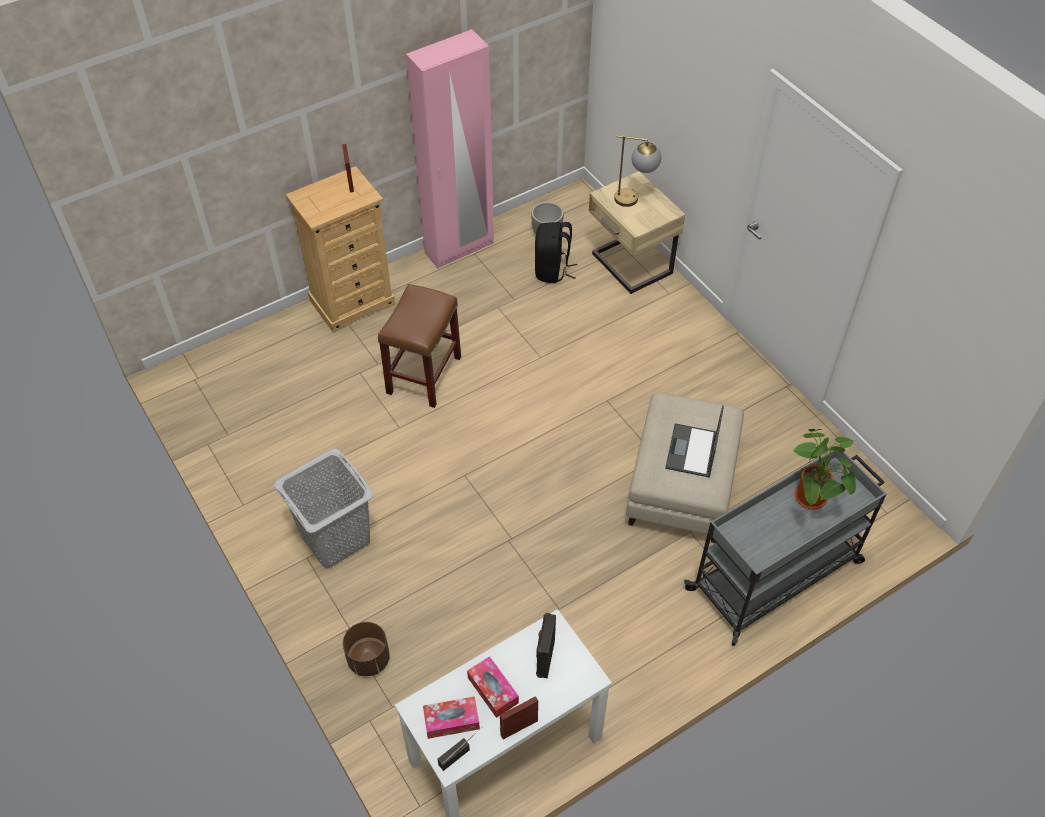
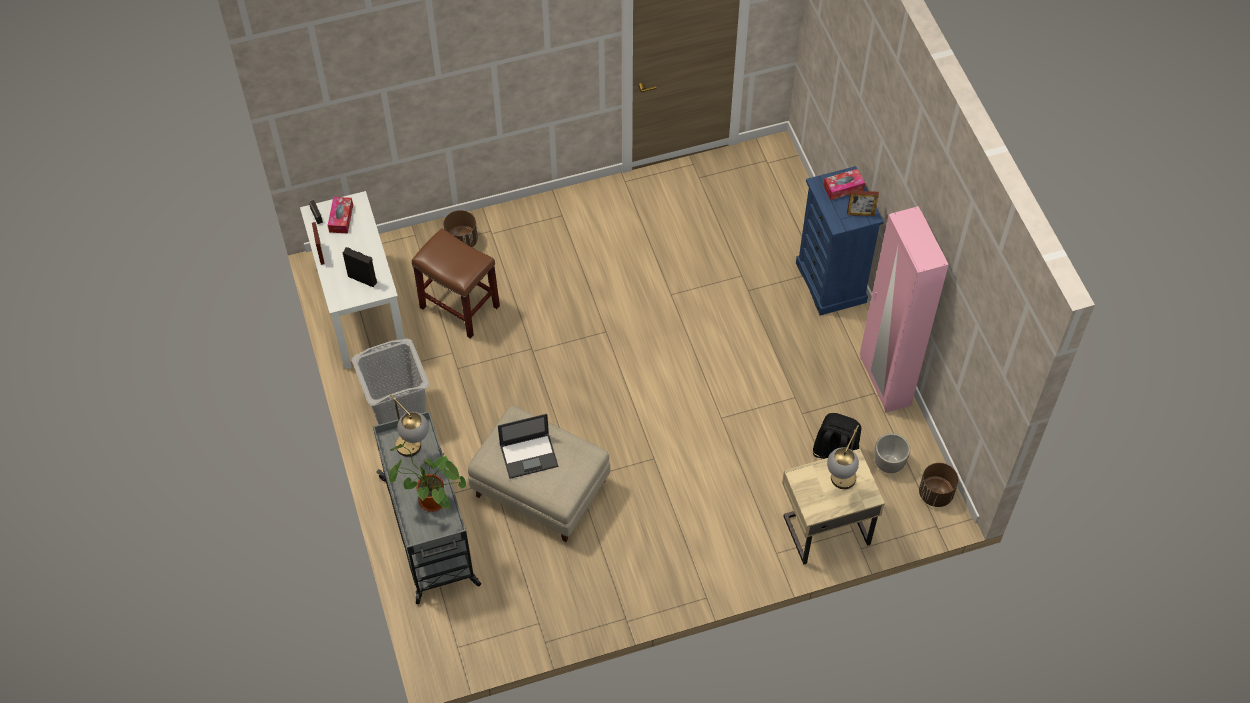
camera: 105 degrees right, 5 degrees up
(334, 537) = (574, 235): grey laundry basket -> grey laundry basket (399, 411)
(352, 302) = (831, 283): beige dresser -> blue dresser
(424, 374) = (726, 322): brown stool -> brown stool (460, 307)
(493, 690) = (352, 245): tissue box -> tissue box (843, 188)
(566, 202) = (935, 494): none -> brown planter
(692, 451) = (529, 455): laptop -> laptop turned 135 degrees clockwise
(759, 532) = (414, 451): none -> table lamp

